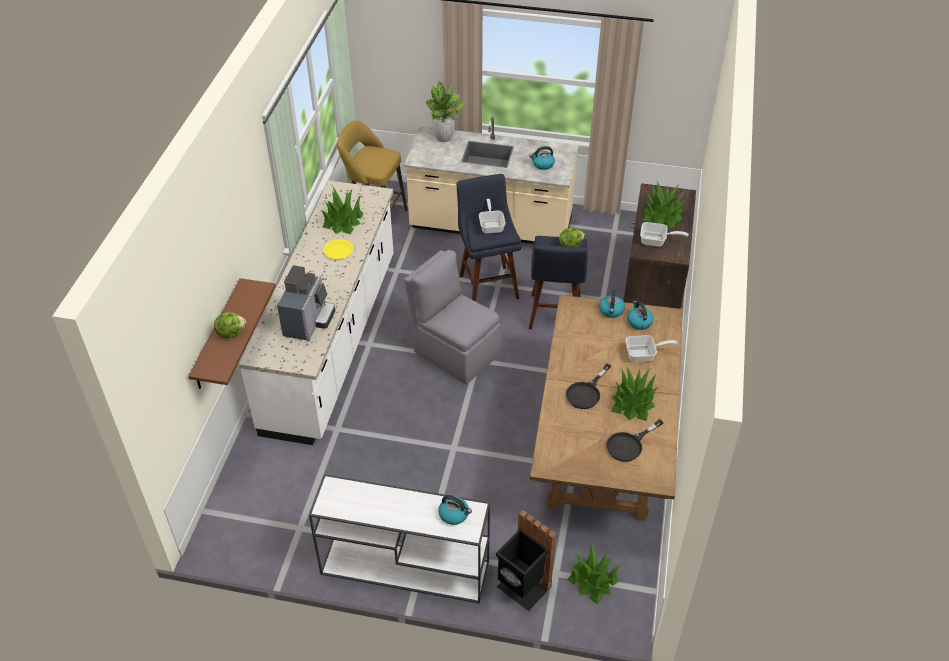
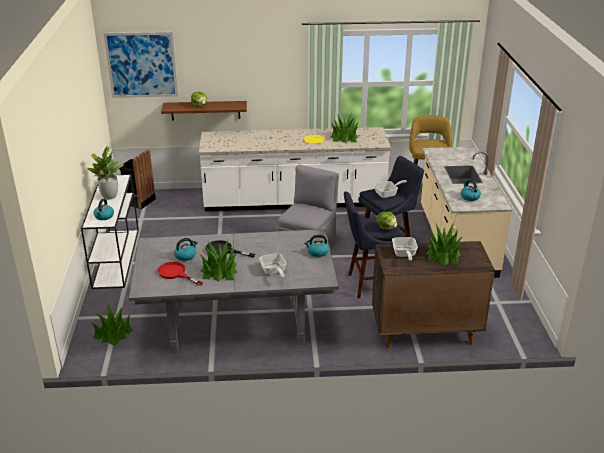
camera: 75 degrees right, 15 degrees down
(161, 350) = (141, 65): none -> picture
(308, 322) = (243, 142): coffee machine -> none
(444, 138) = (467, 156): potted plant -> potted plant (109, 196)
(522, 588) = (104, 304): black trash can -> black trash can (139, 201)
(603, 449) = (236, 324): brown dining table -> grey dining table
(629, 445) = (175, 273): black frying pan -> red frying pan
(639, 322) = (311, 266): kettle -> kettle (186, 256)

